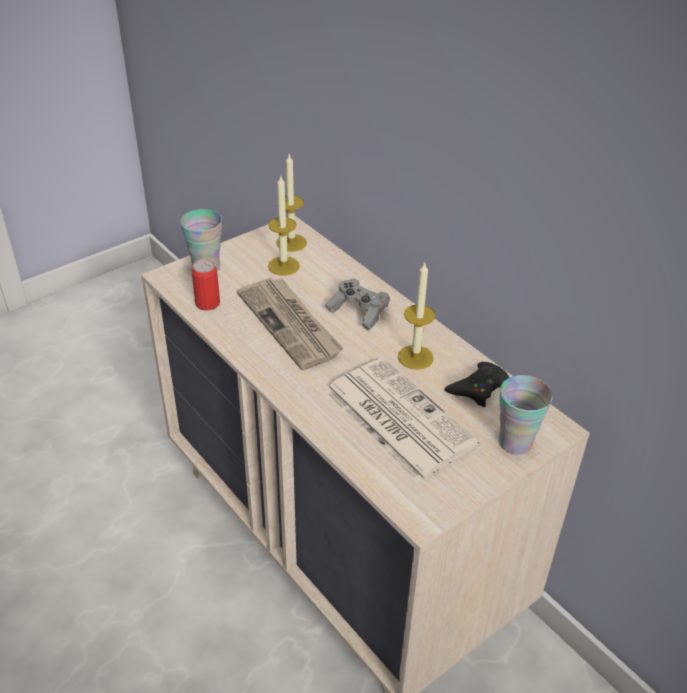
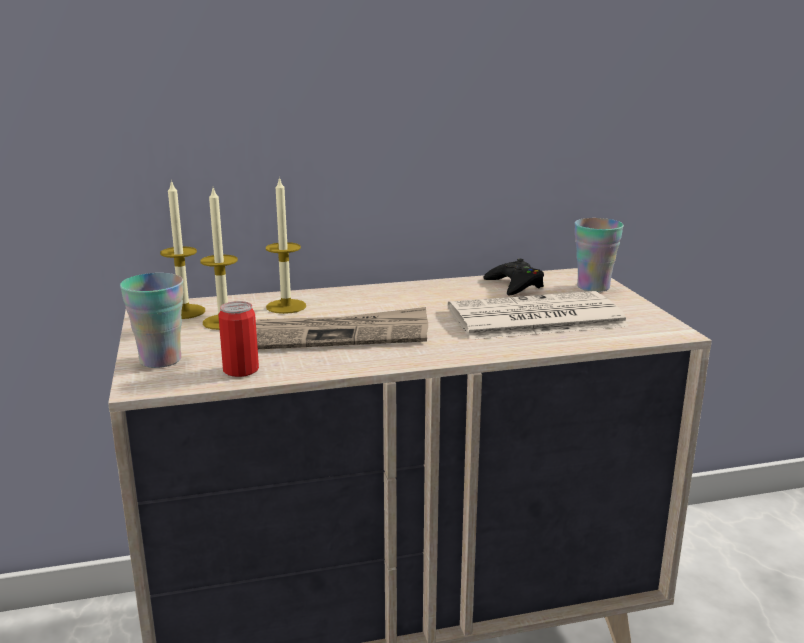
camera: 65 degrees left, 20 degrees down
(358, 312) = (354, 305): grey game controller -> none
(415, 357) = (451, 297): candle -> candle (286, 306)

